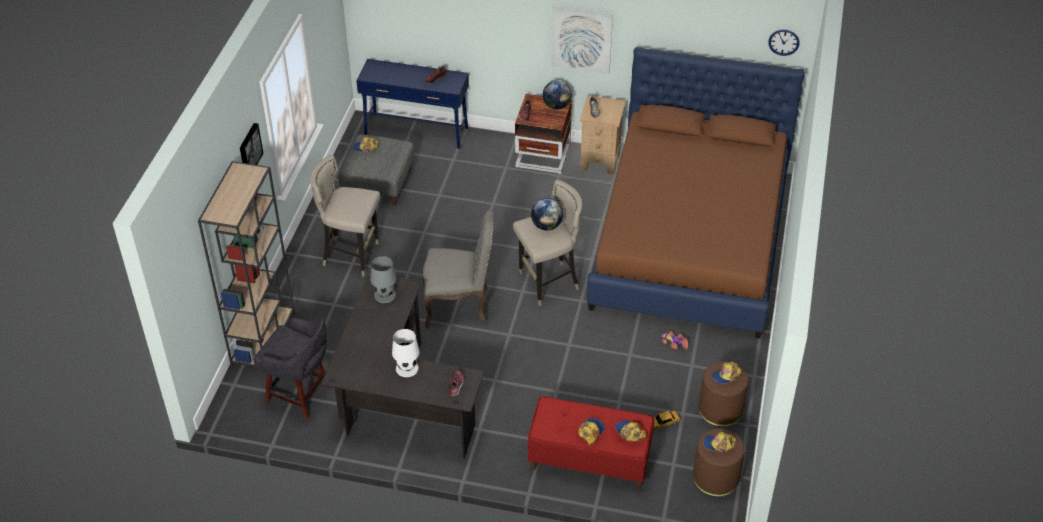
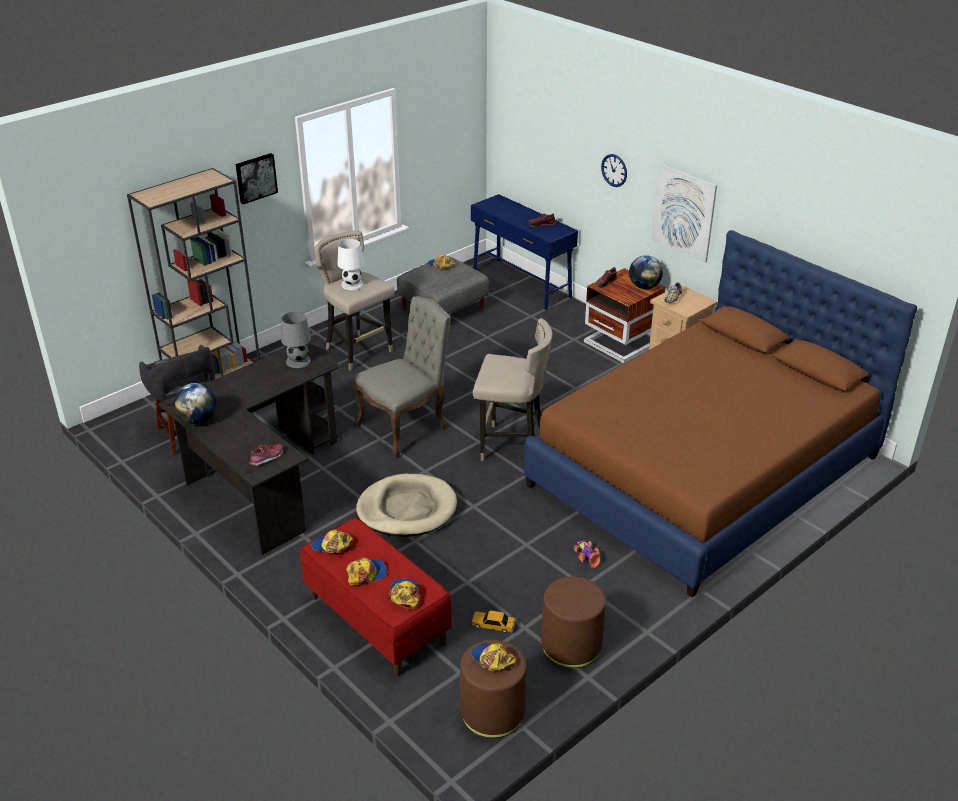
camera: 35 degrees right, 10 degrees down
(407, 368) = (243, 424): white table lamp -> white table lamp (352, 284)
(458, 306) = (405, 428): grey chair -> grey chair turned 75 degrees counterclockwise
(527, 370) = (407, 509): none -> beige dog bed
(546, 226) = (513, 367): globe -> globe (198, 420)
(726, 375) = (577, 595): cap -> cap (332, 546)
(783, 42) = (901, 263): wall clock -> wall clock (614, 170)

